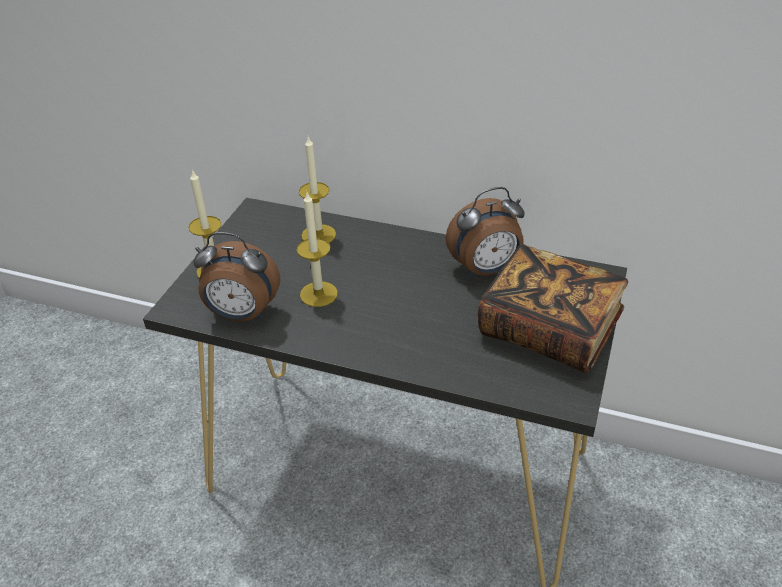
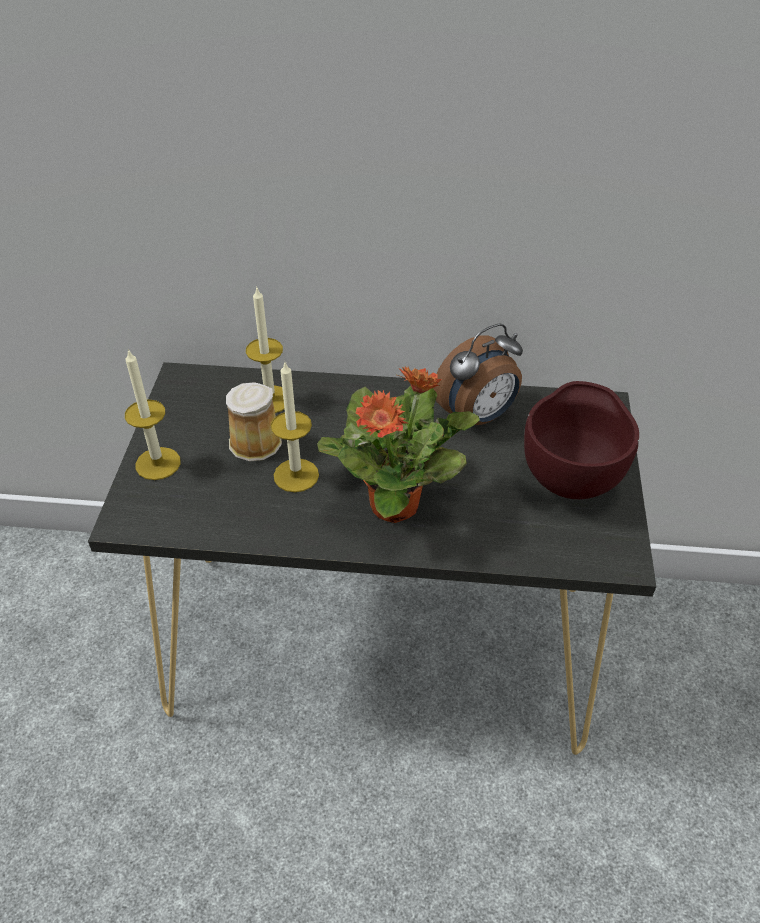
camera: 15 degrees left, 5 degrees up
(242, 315) = (212, 516): alarm clock -> none
(295, 264) = (254, 441): none -> mug
(391, 327) = (396, 504): none -> potted plant
(549, 330) = (571, 479): book -> brown bowl

